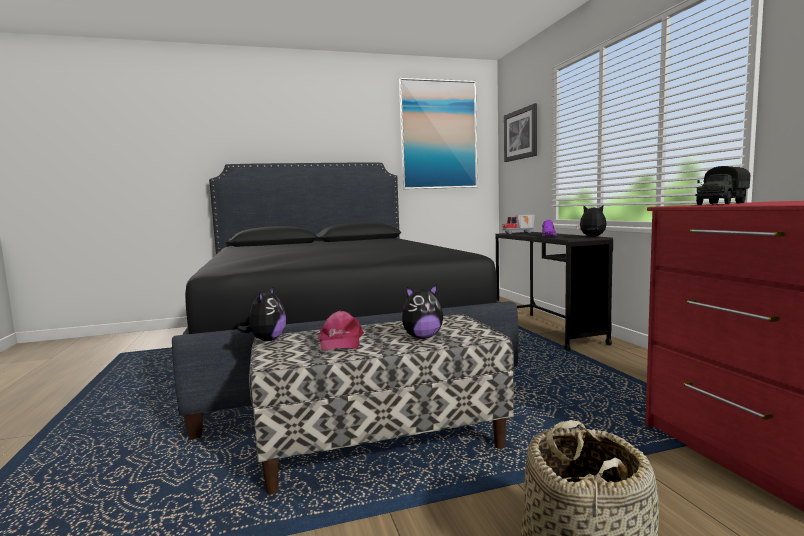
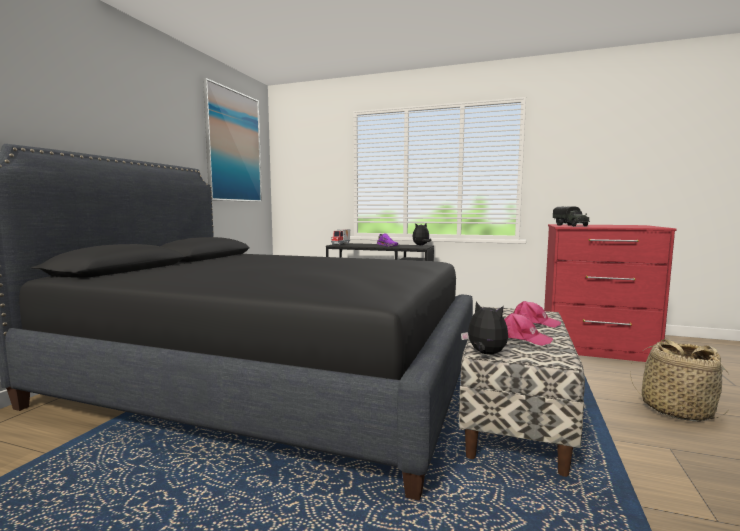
camera: 55 degrees left, 0 degrees up
(422, 337) = (533, 323): plush toy -> pink cap
(521, 134) = (307, 159): picture -> none

